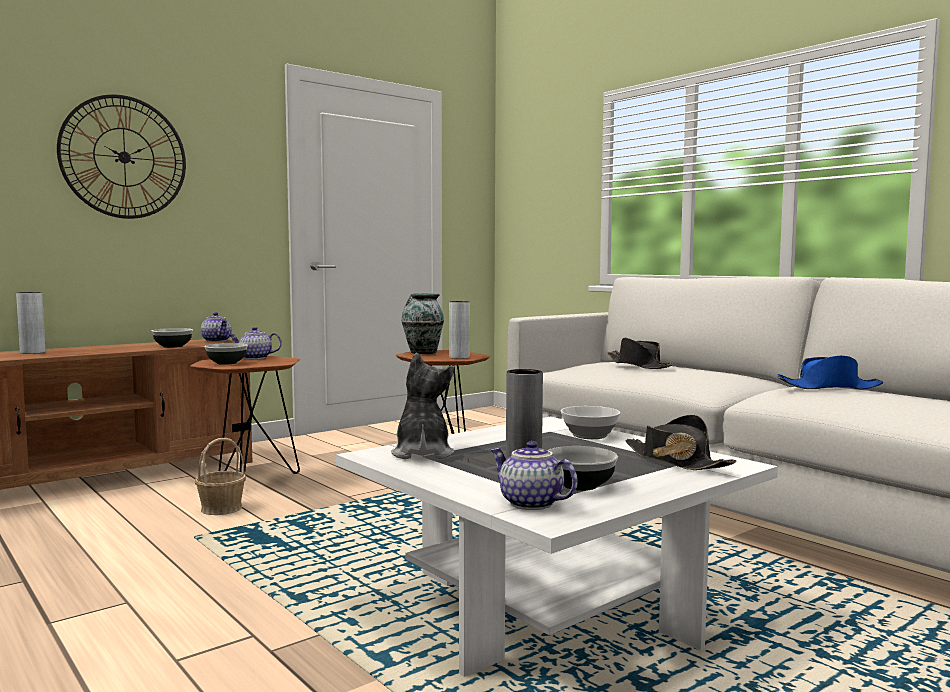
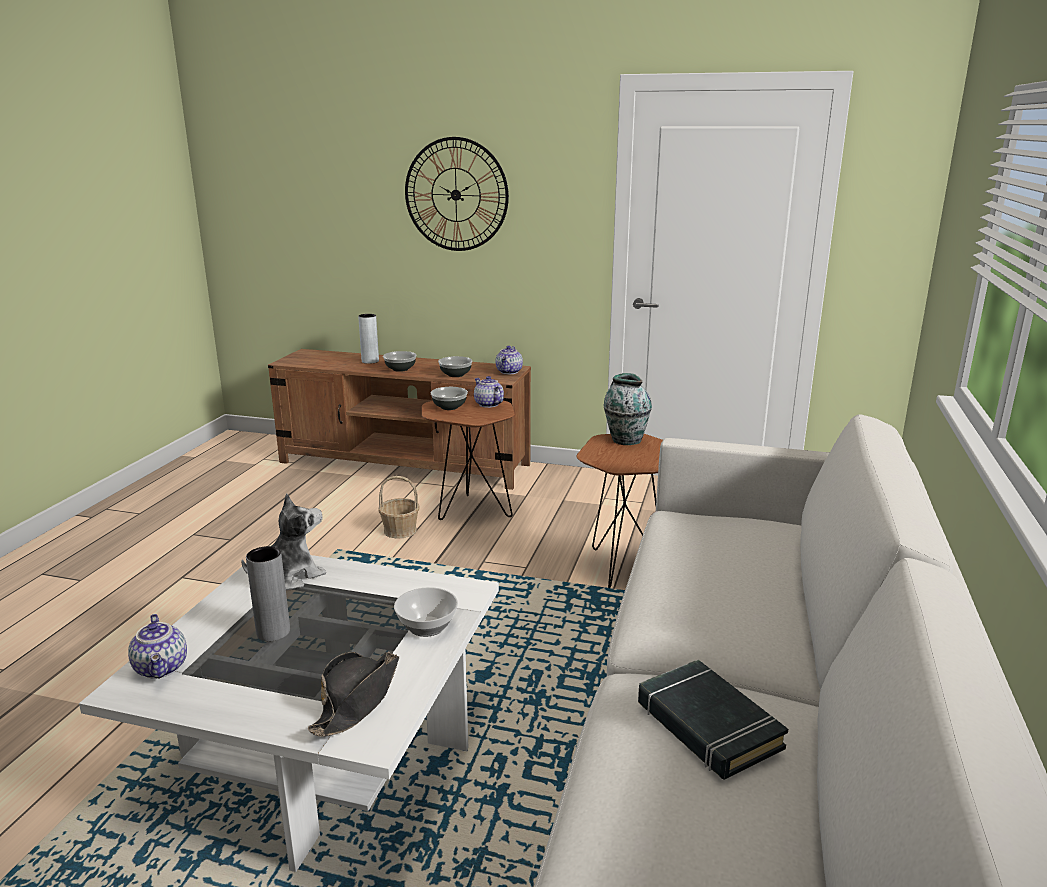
camera: 55 degrees right, 15 degrees up
(459, 357) = (621, 462): grey vase -> none
(529, 503) = (162, 668): teapot -> teapot turned 150 degrees clockwise
(581, 485) = (230, 675): bowl -> bowl (400, 369)
(639, 365) = (710, 558): black hat -> none
(829, 387) = (707, 725): blue hat -> black book

